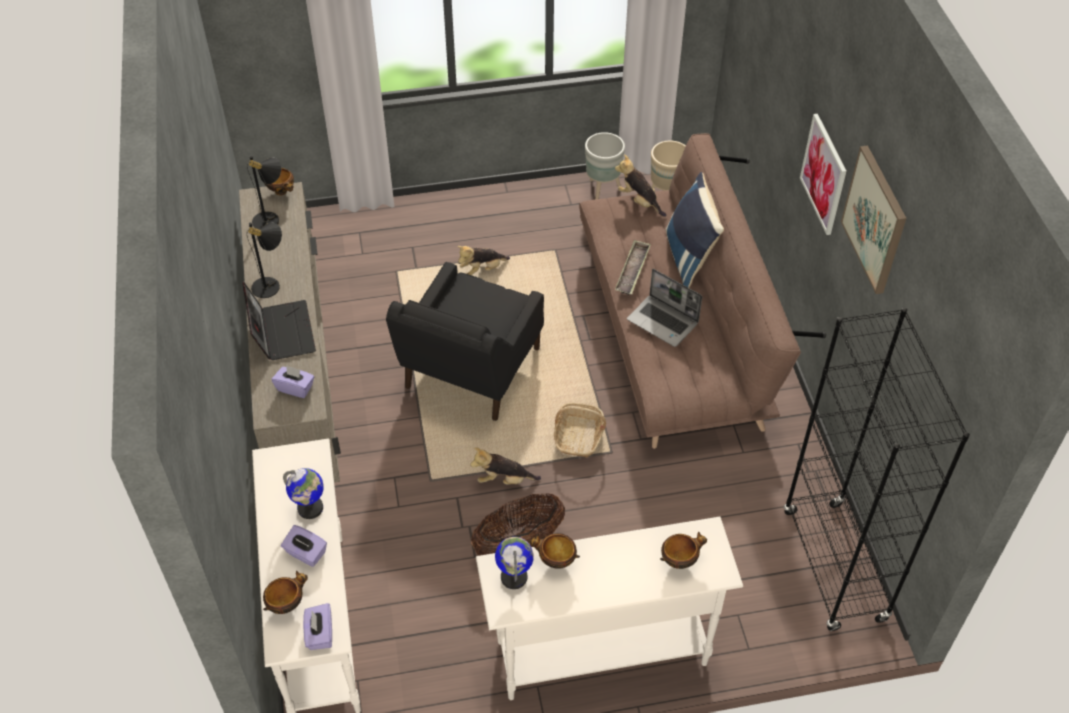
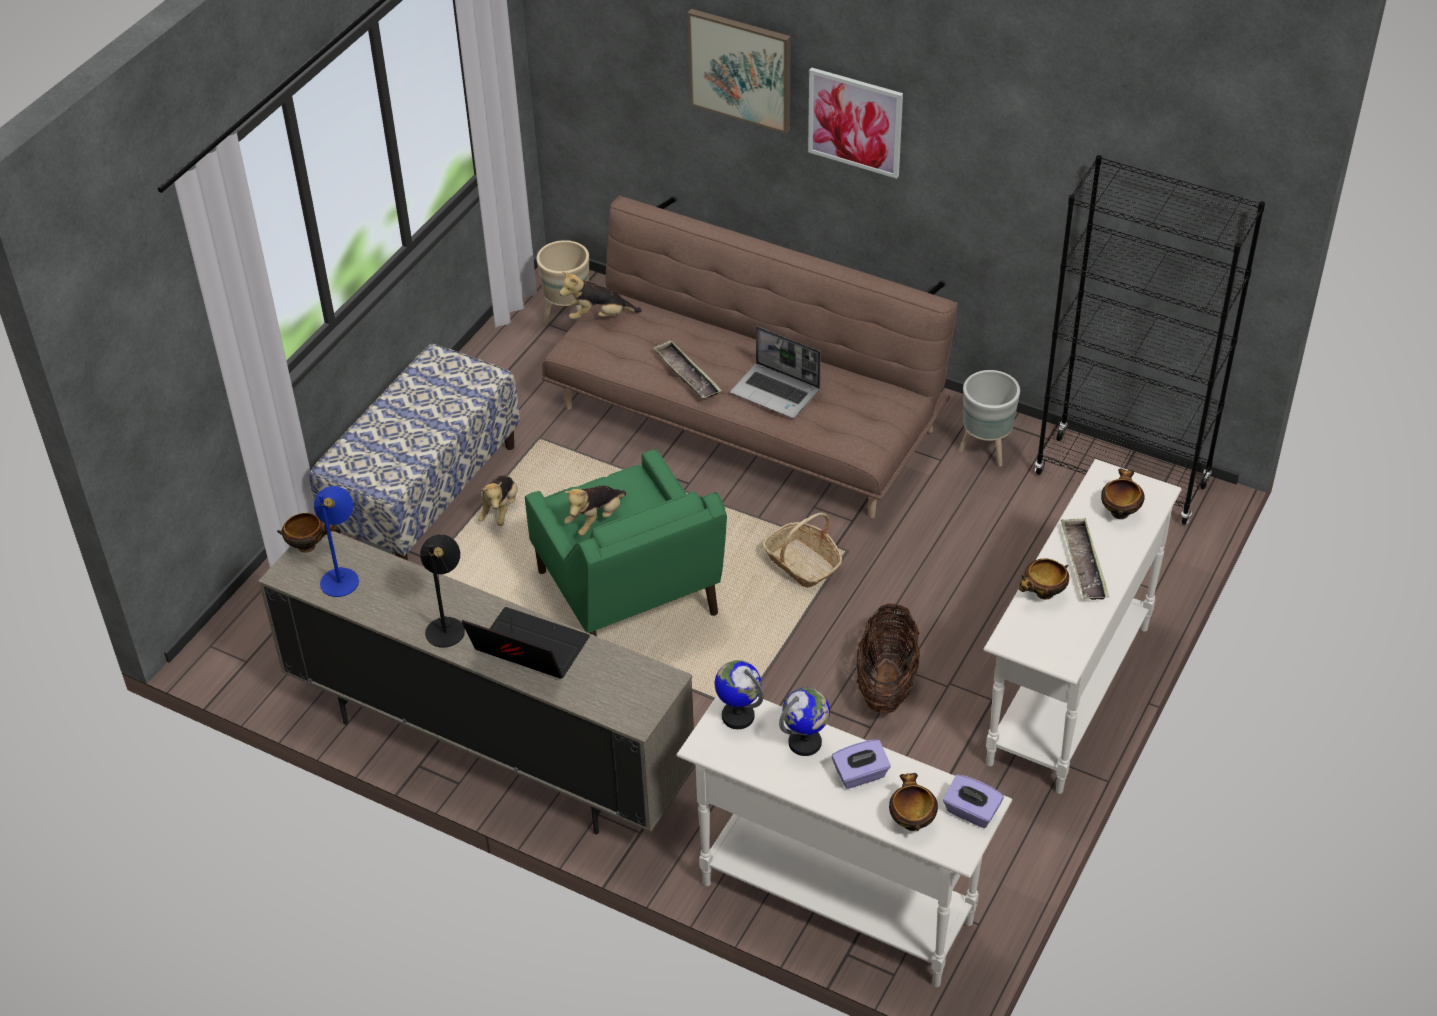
camera: 50 degrees left, 5 degrees down
(271, 219) = (342, 576): black table lamp -> blue table lamp
(295, 388) = (623, 678): purple tissue box -> none
(463, 231) = (424, 493): none -> bench
(470, 370) = (629, 597): black armchair -> green armchair
(504, 479) = (798, 651): plush toy -> plush toy (596, 520)
(514, 577) = (1034, 632): globe -> globe (738, 716)
(602, 190) = (500, 355): grey planter -> grey planter (986, 450)
(607, 568) = (1083, 564): none -> tray
(663, 322) = (776, 392): laptop -> laptop turned 45 degrees clockwise
(690, 258) = (715, 327): blue pillow -> none
(875, 219) = (985, 109): picture -> picture (741, 69)

